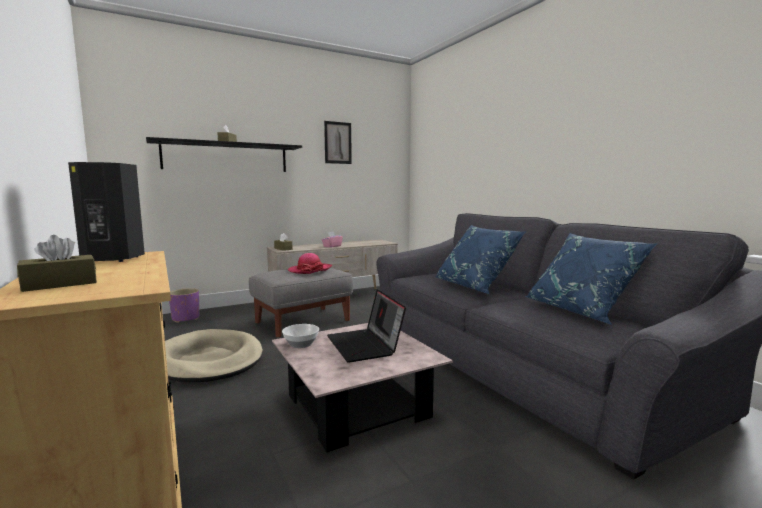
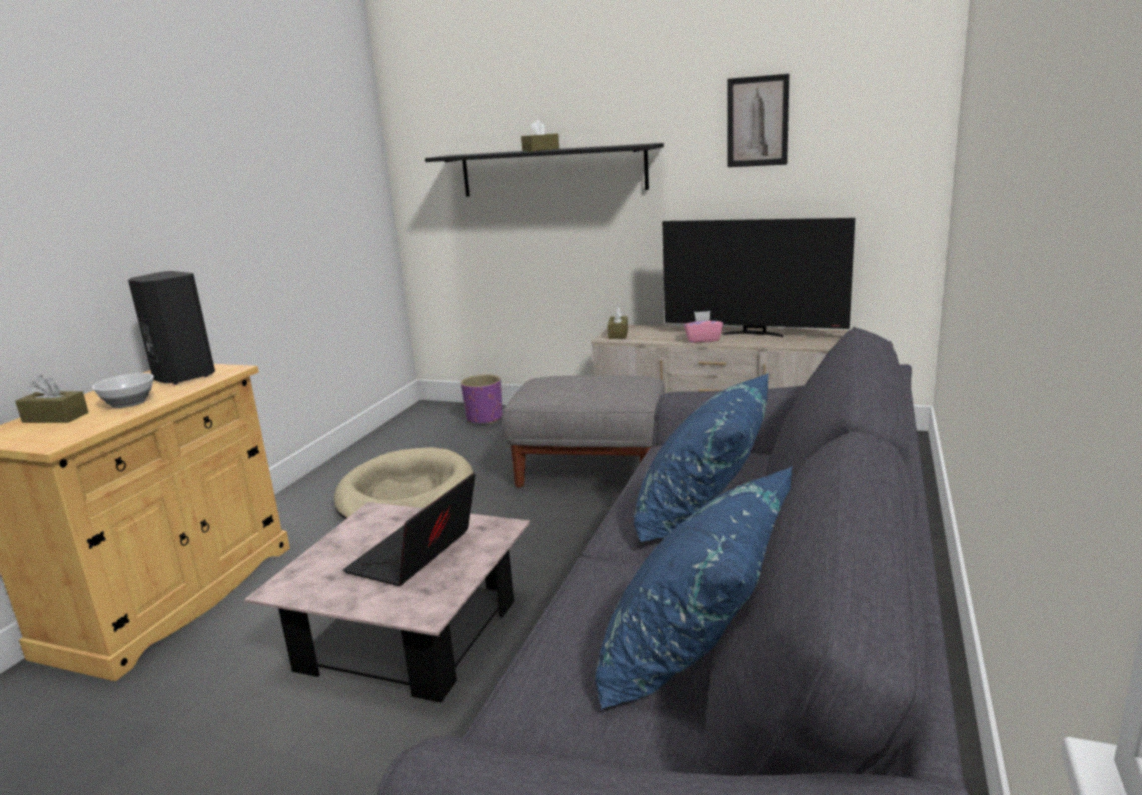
camera: 50 degrees right, 10 degrees up
(301, 344) = (372, 521): bowl -> bowl (129, 402)
(310, 270) = (594, 388): hat -> none
(348, 243) = (754, 334): none -> television

